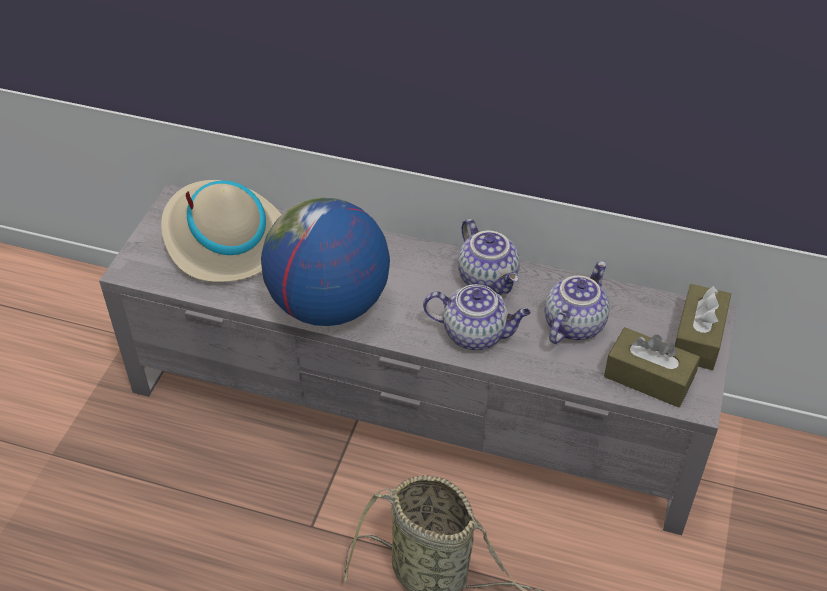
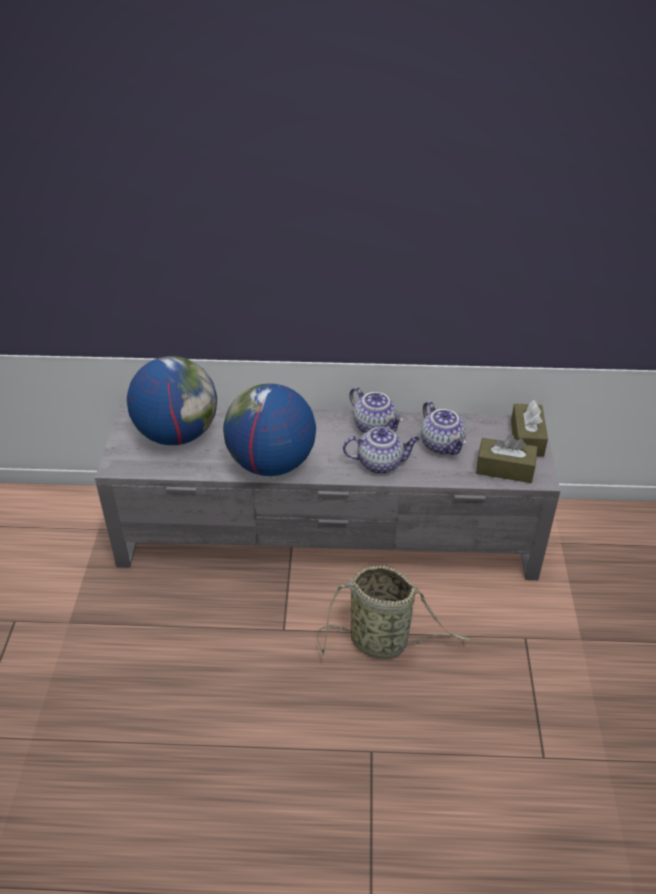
camera: 15 degrees left, 5 degrees down
(223, 239) = (177, 434): beige hat -> globe
(573, 324) = (443, 445): teapot -> teapot turned 135 degrees clockwise

